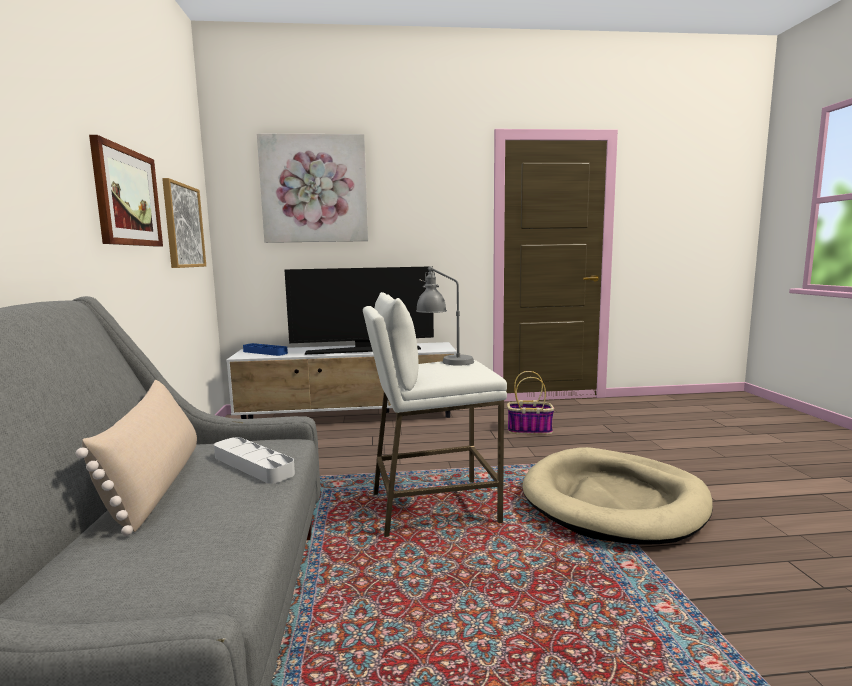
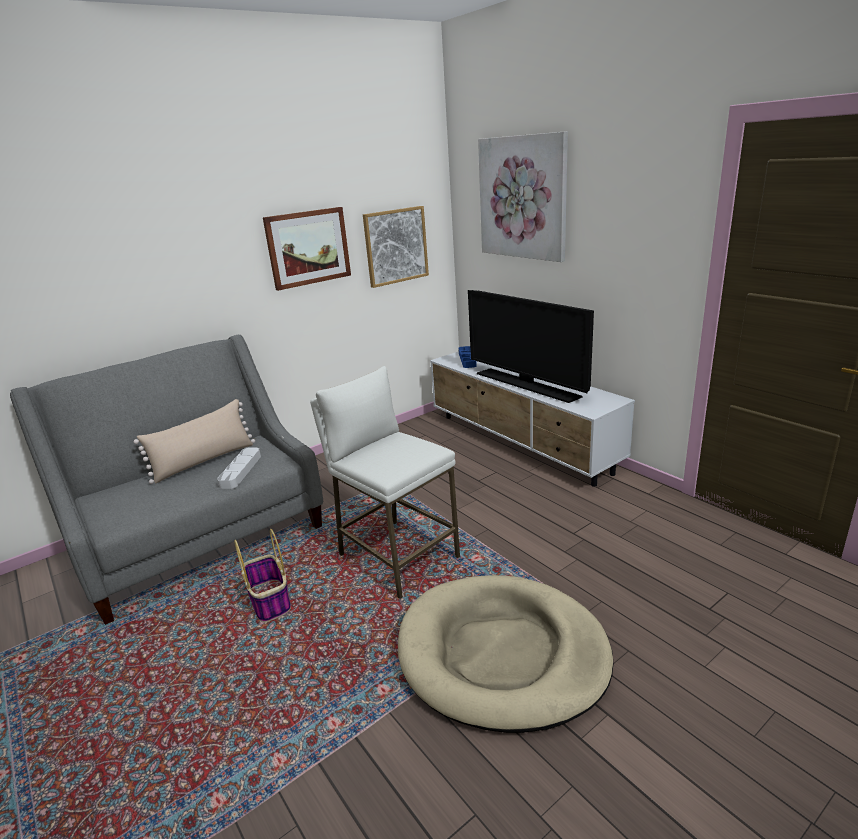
camera: 60 degrees right, 15 degrees up
(444, 361) = (414, 443): grey table lamp -> none
(530, 430) = (626, 545): basket -> basket (270, 601)

